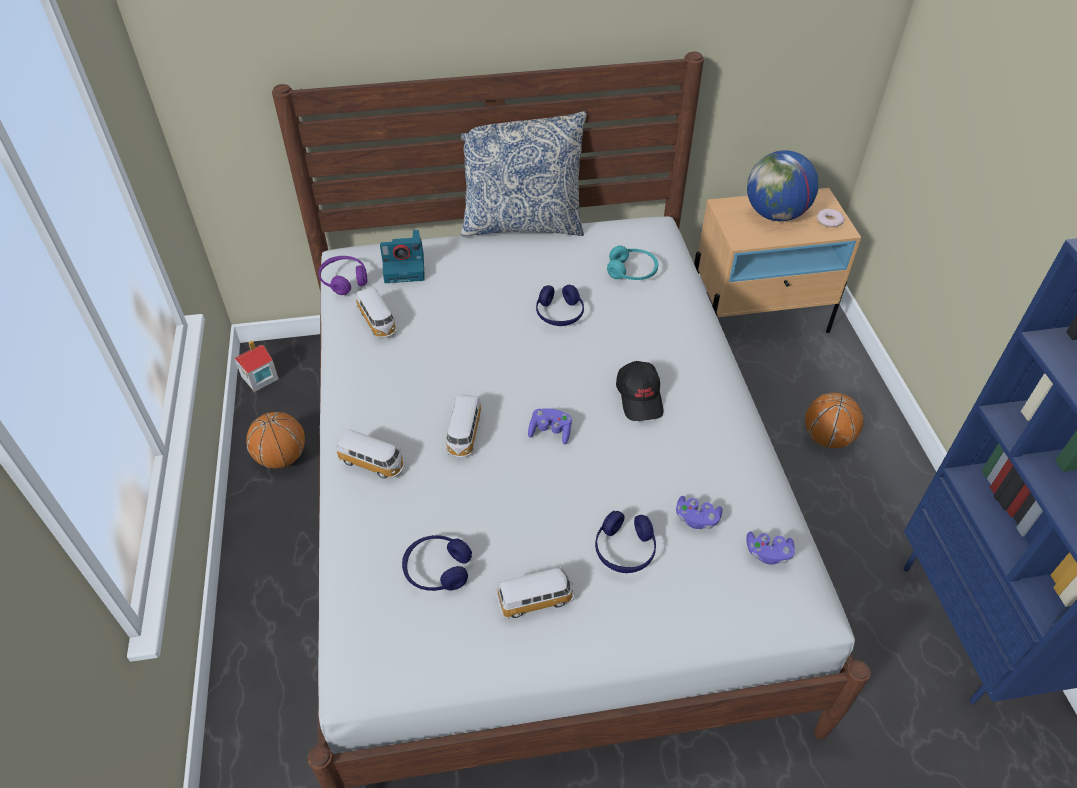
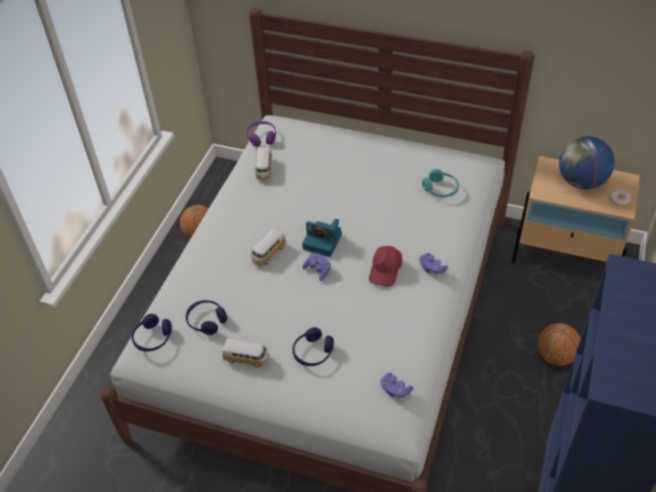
camera: 30 degrees right, 0 degrees up
(259, 378) = (214, 182): toy house -> none
(373, 463) = (210, 251): toy car -> none
(405, 267) = (302, 140): camera -> camera (323, 241)
(522, 223) = (394, 134): pillow -> none
(559, 314) = (374, 201): blue headphones -> blue headphones (153, 338)
(640, 397) = (385, 270): black cap -> red cap
(696, 518) = (367, 353): purple game controller -> purple game controller (431, 268)

